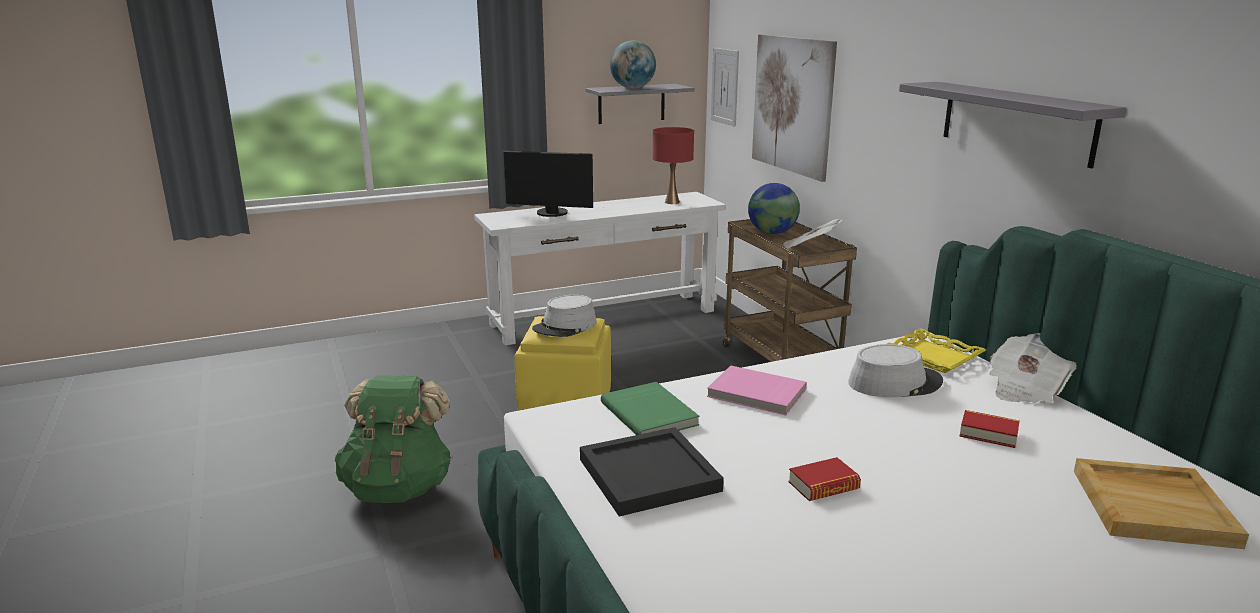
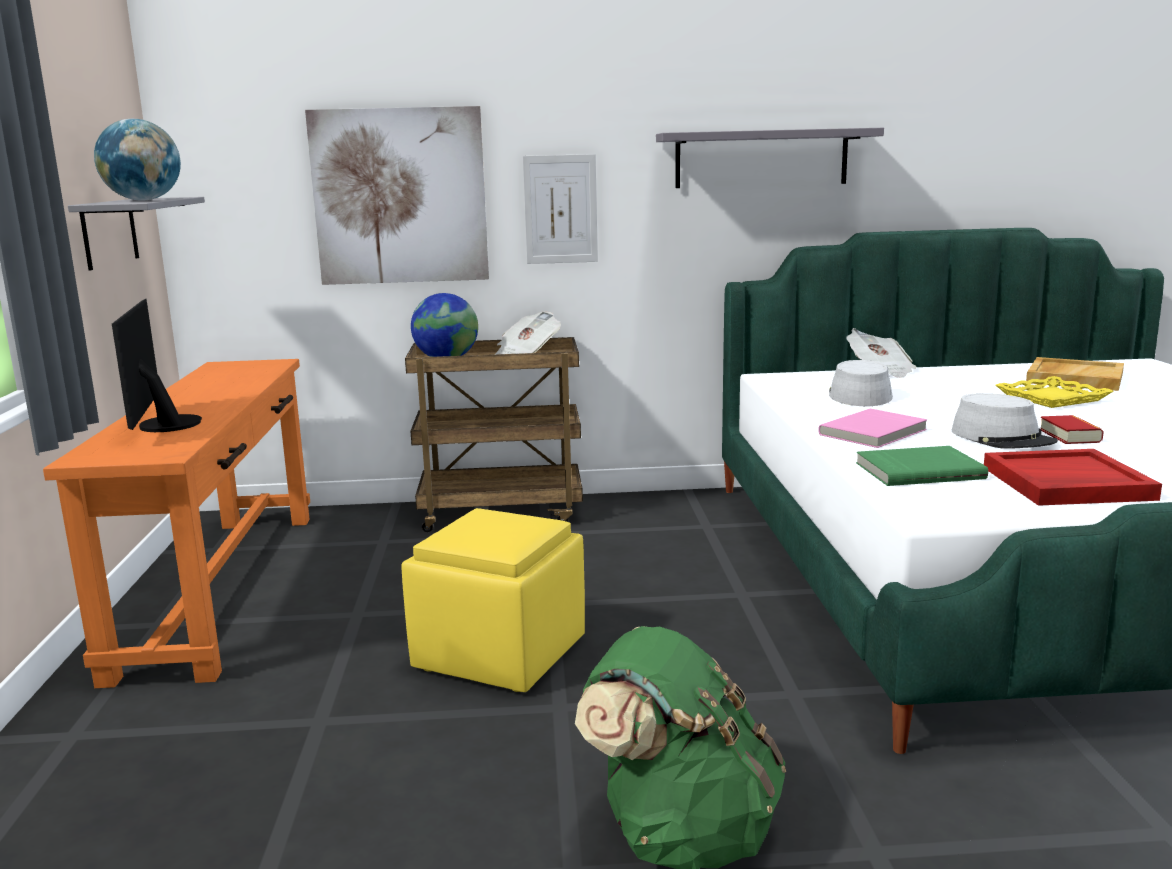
camera: 70 degrees left, 5 degrees down
(551, 213) = (163, 425): monitor -> monitor turned 135 degrees clockwise
(565, 326) = (497, 525): grey hat -> grey hat (1002, 437)
(604, 318) = (222, 588): white console table -> orange console table
(647, 474) = (1066, 483): black tray -> red tray
(672, 202) = (238, 373): red table lamp -> none
(725, 86) = (217, 196): picture -> picture (560, 209)
(933, 356) = (804, 379): yellow tray -> yellow tray (1051, 398)
(988, 434) = (964, 389): book -> none

